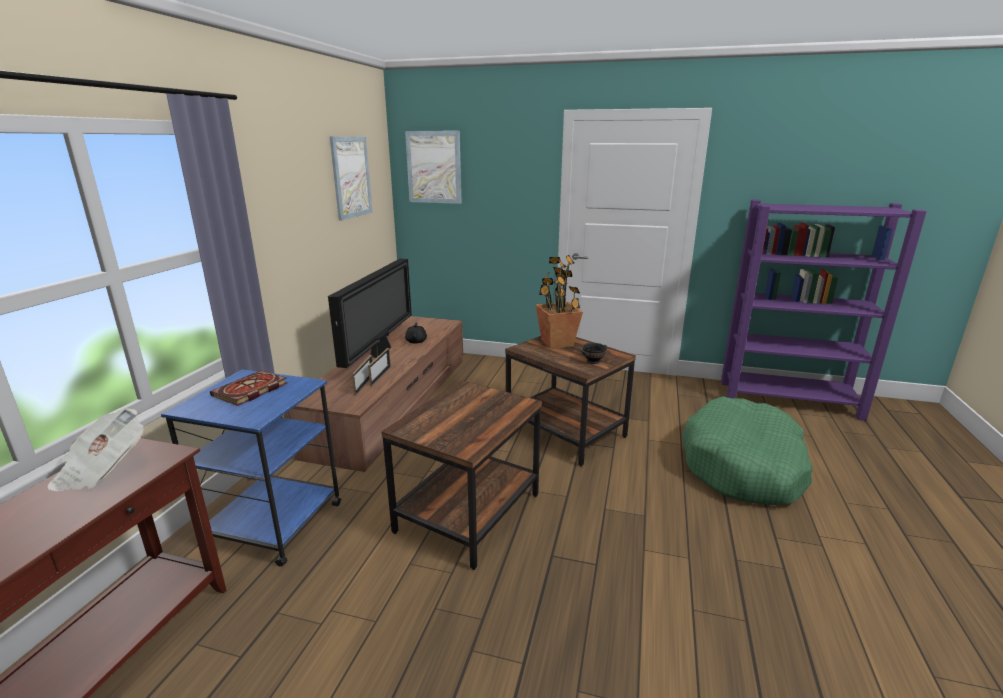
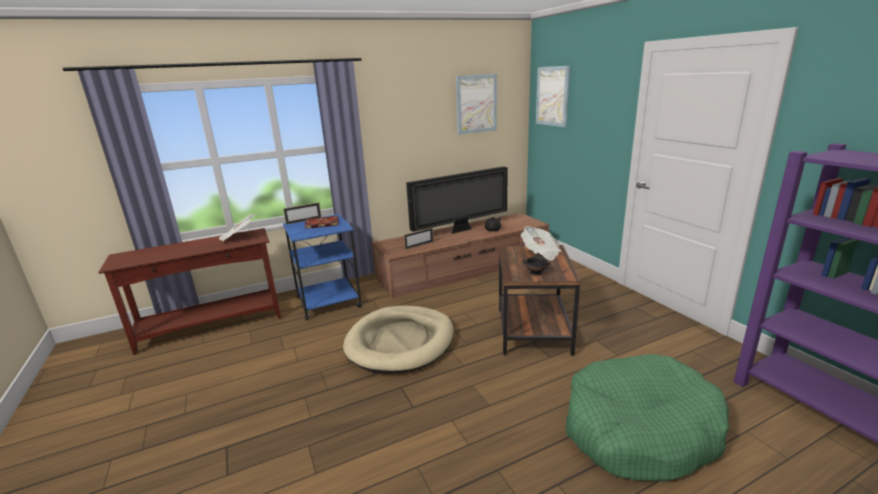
camera: 50 degrees right, 0 degrees up
(380, 376) = (434, 243): picture frame -> picture frame (304, 221)
(467, 513) = (400, 342): brown side table -> beige dog bed
(556, 343) = (540, 253): potted plant -> newspaper

